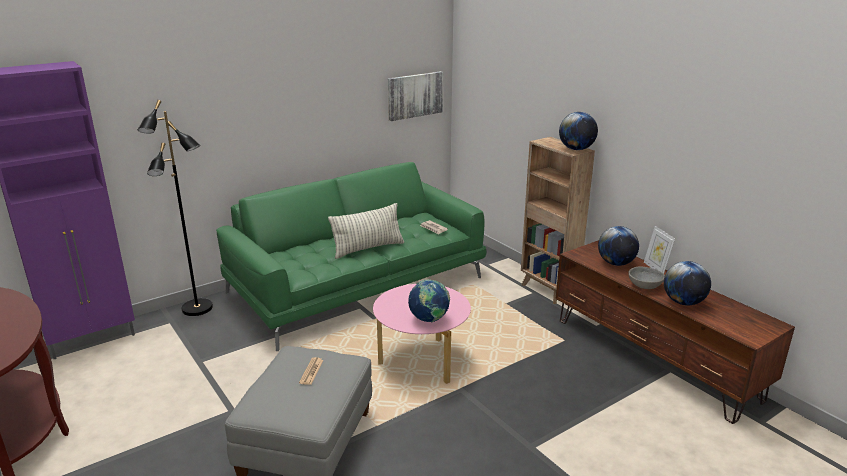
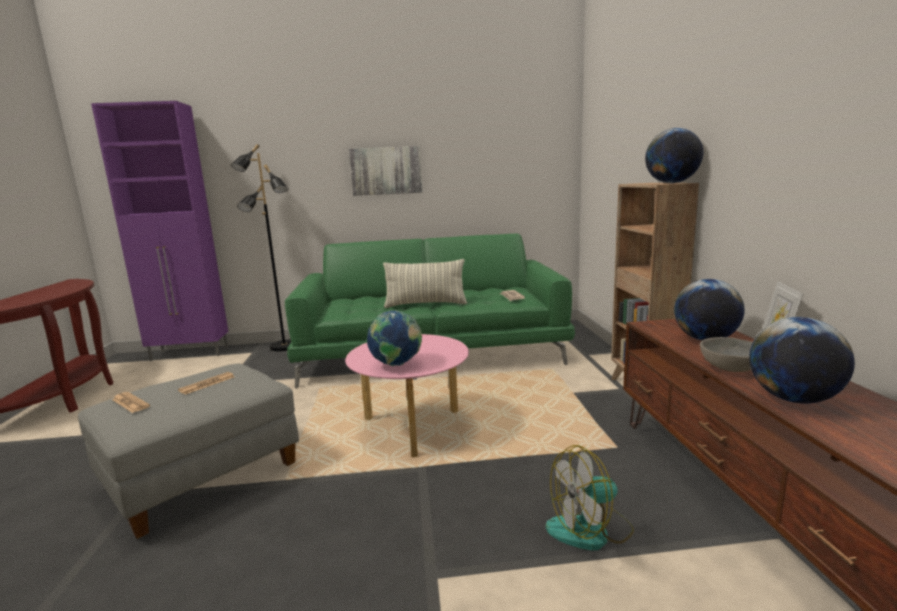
camera: 30 degrees right, 10 degrees down
(276, 403) = (130, 403): none -> newspaper
(415, 95) = (533, 167): picture -> picture (386, 171)
(587, 396) = (590, 530): none -> fan

